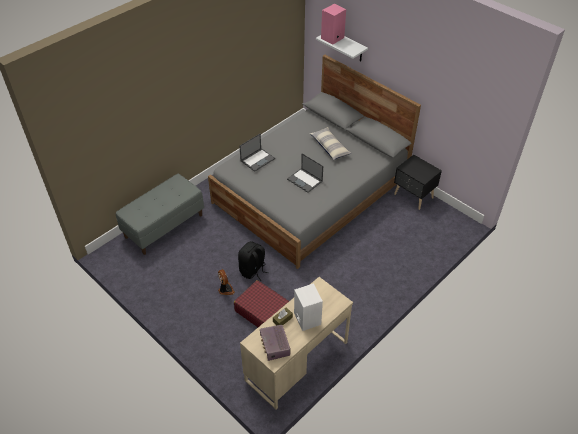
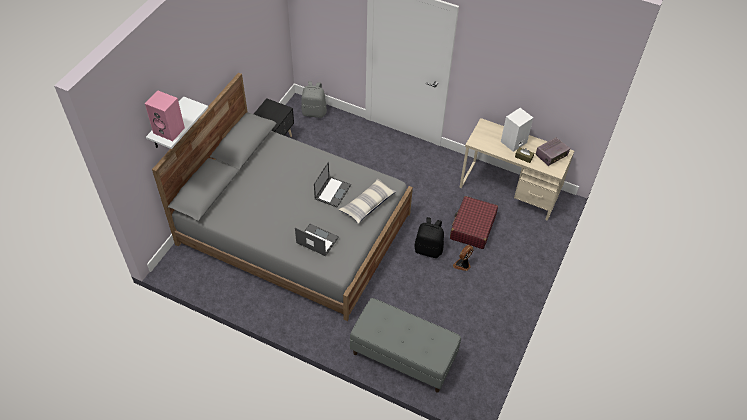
camera: 110 degrees left, 5 degrees up
(330, 147) = (268, 182): pillow -> pillow (367, 204)
(449, 231) = (314, 112): none -> grey backpack

